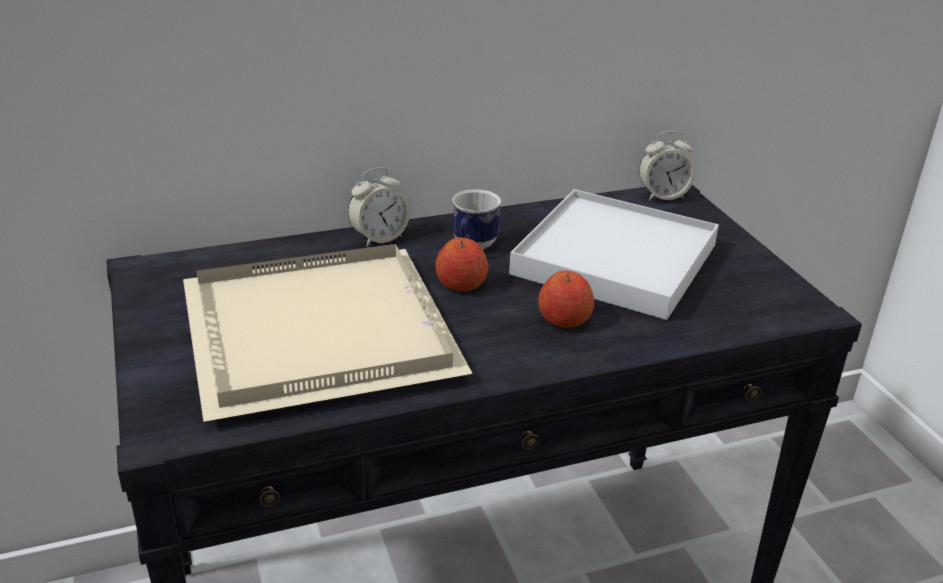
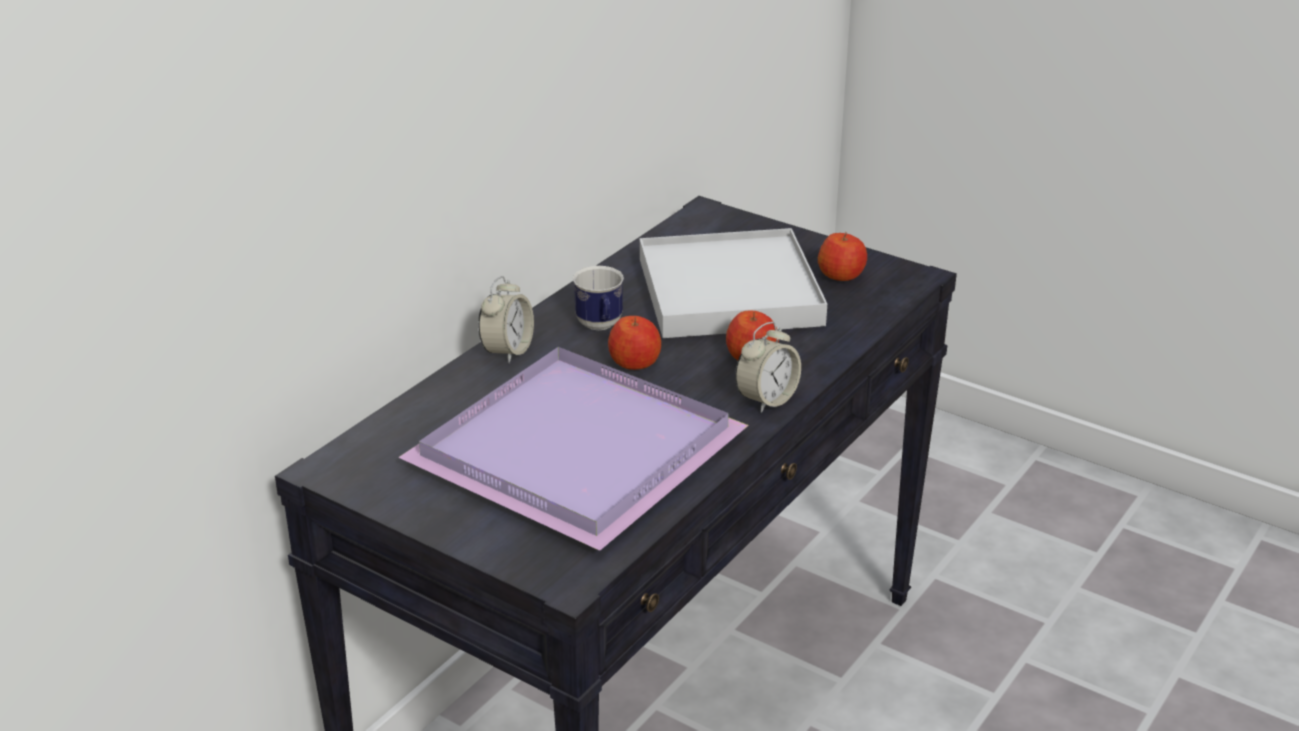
camera: 35 degrees left, 0 degrees up
(324, 335) = (583, 450): beige tray -> purple tray
(663, 195) = (698, 218): alarm clock -> alarm clock (766, 400)
(737, 283) = (841, 275): none -> apple

